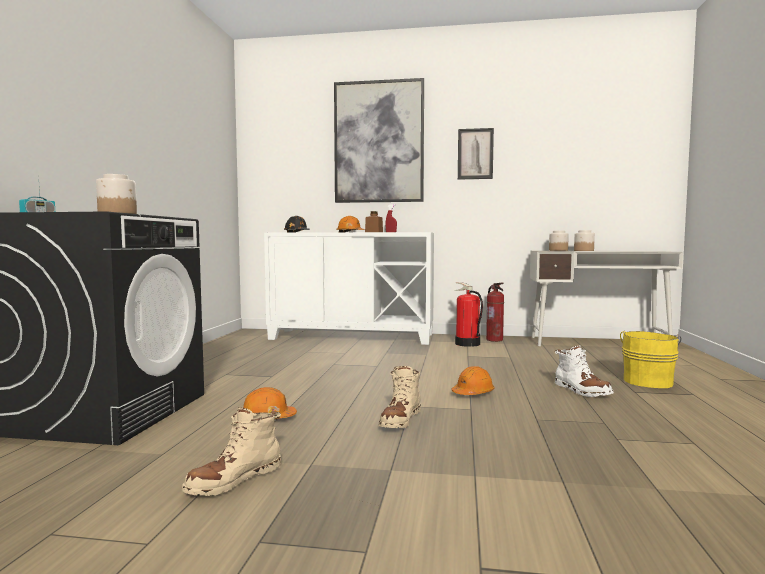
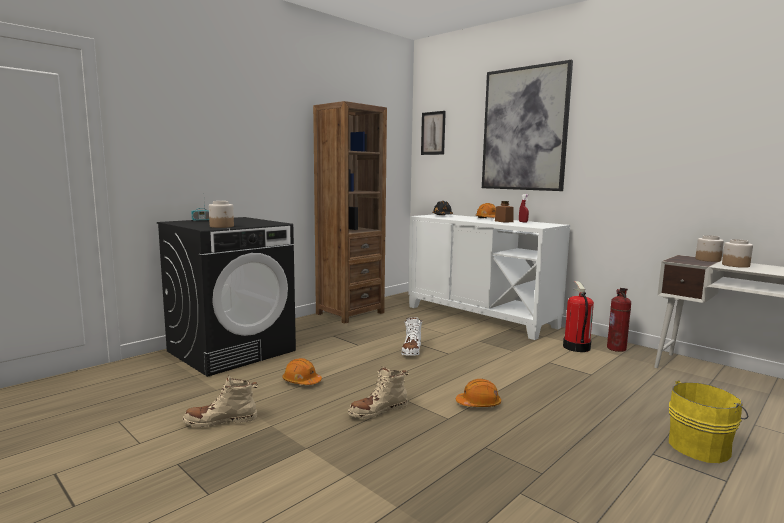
camera: 35 degrees right, 5 degrees up
(208, 353) = (350, 313): none -> brown bookcase
(475, 154) = (622, 140): picture -> picture (433, 133)
(581, 391) = (591, 433): white boot -> white boot (411, 350)

